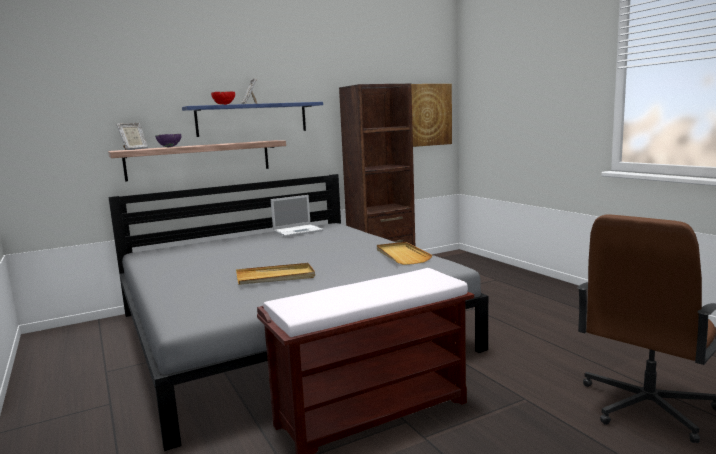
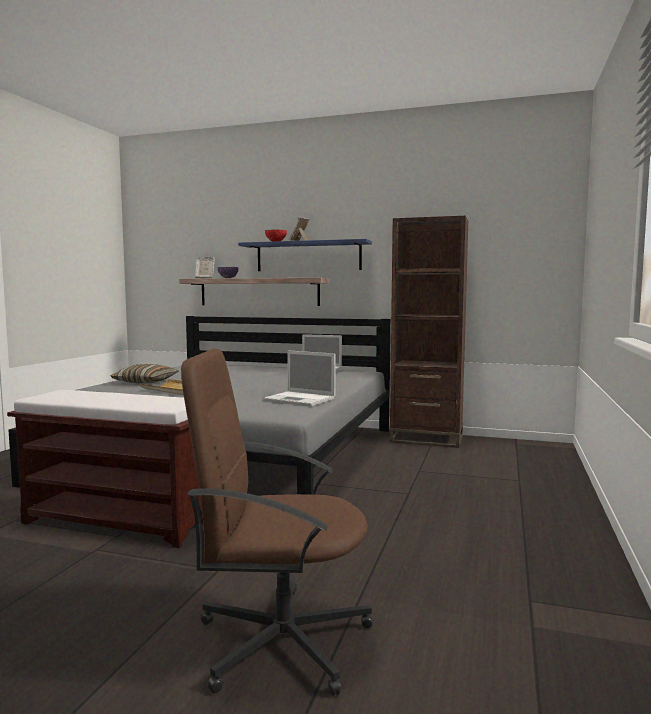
camera: 45 degrees right, 5 degrees down
(194, 280) = (145, 382): none -> pillow
(401, 255) = (301, 399): beige tray -> laptop
(425, 115) = (524, 257): picture -> none

